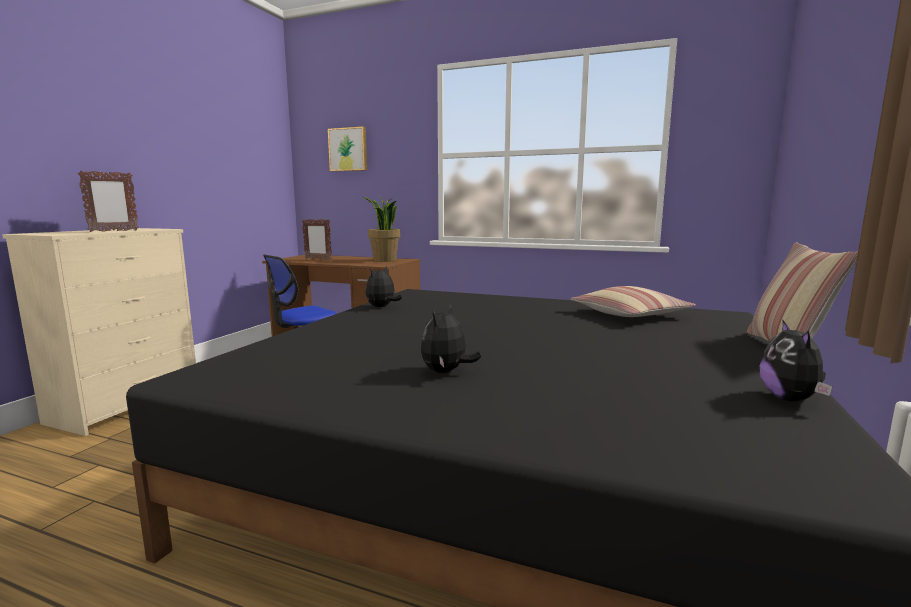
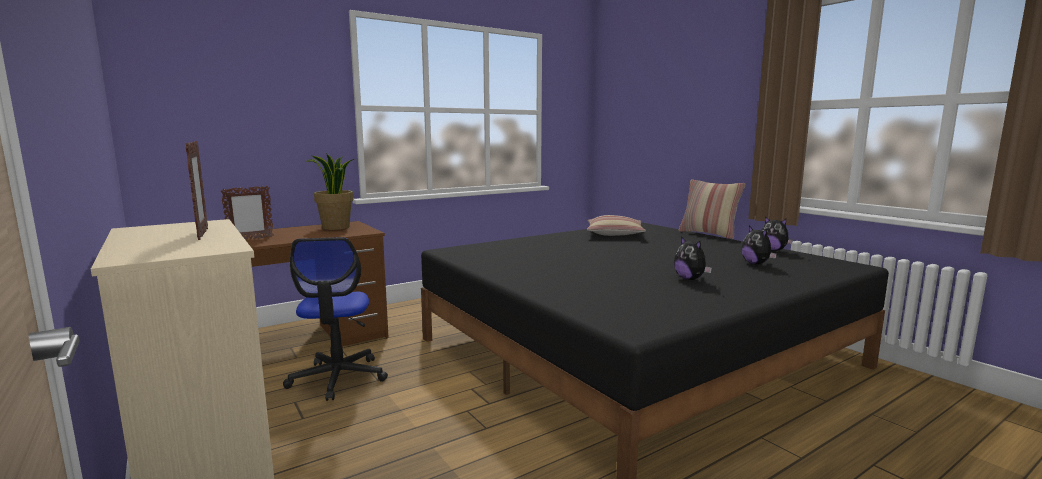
camera: 55 degrees left, 0 degrees up
(348, 149) = (225, 91): picture -> none
(382, 307) = (489, 265): plush toy -> plush toy (756, 264)

